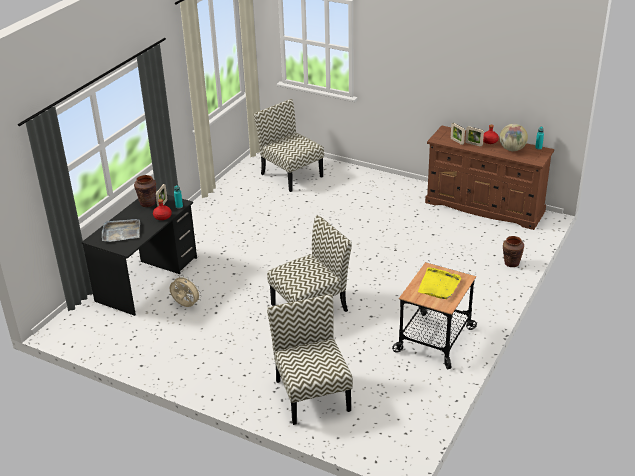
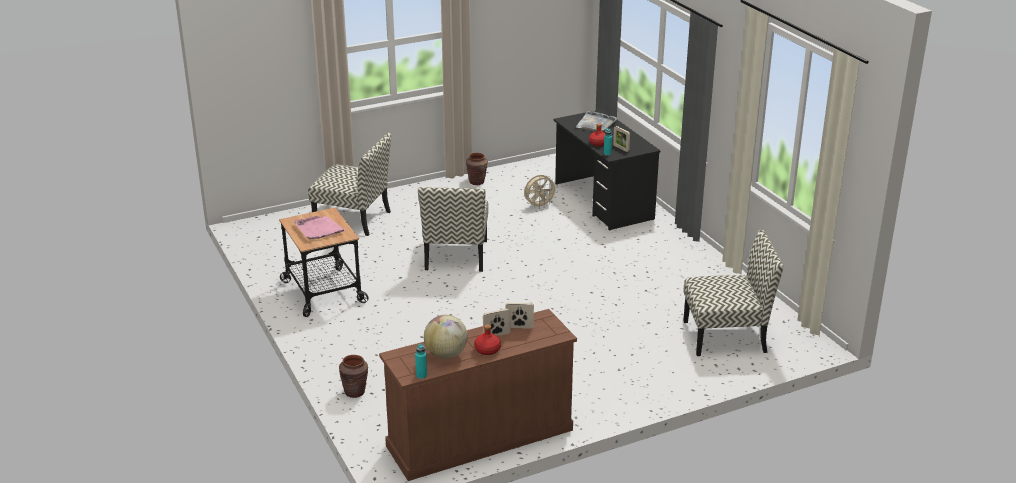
camera: 125 degrees right, 5 degrees down
(148, 203) = (632, 143): brown vase -> brown vase (477, 182)
(439, 285) = (319, 229): yellow tray -> pink tray

